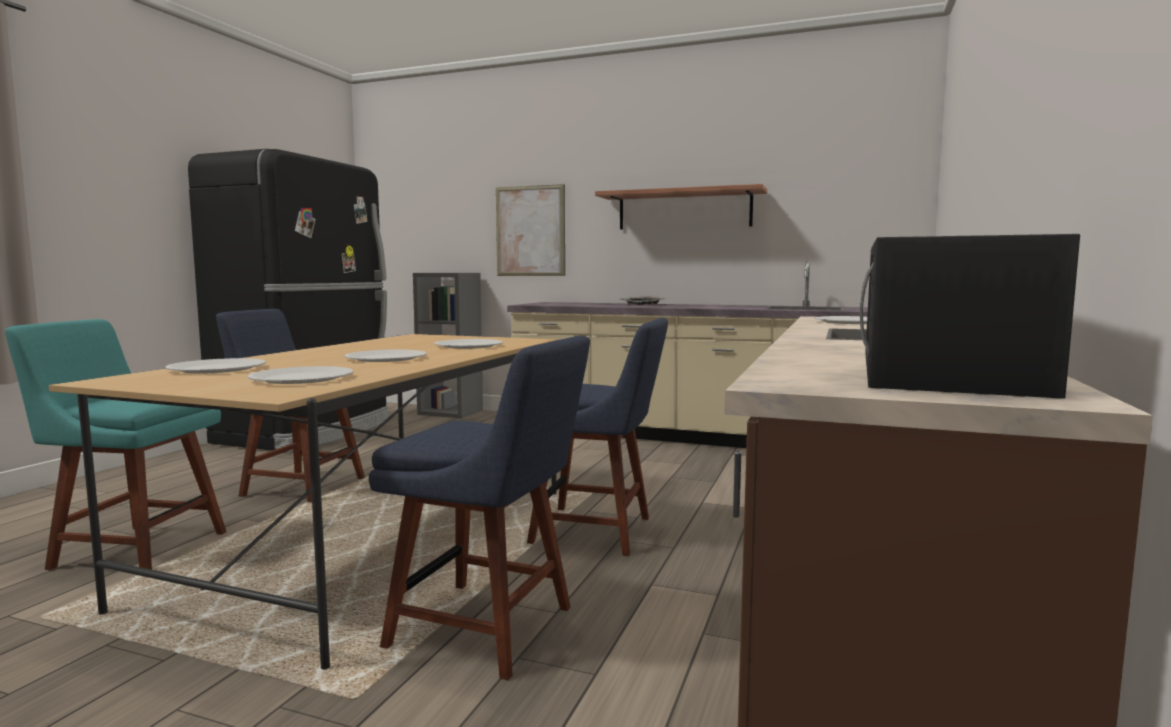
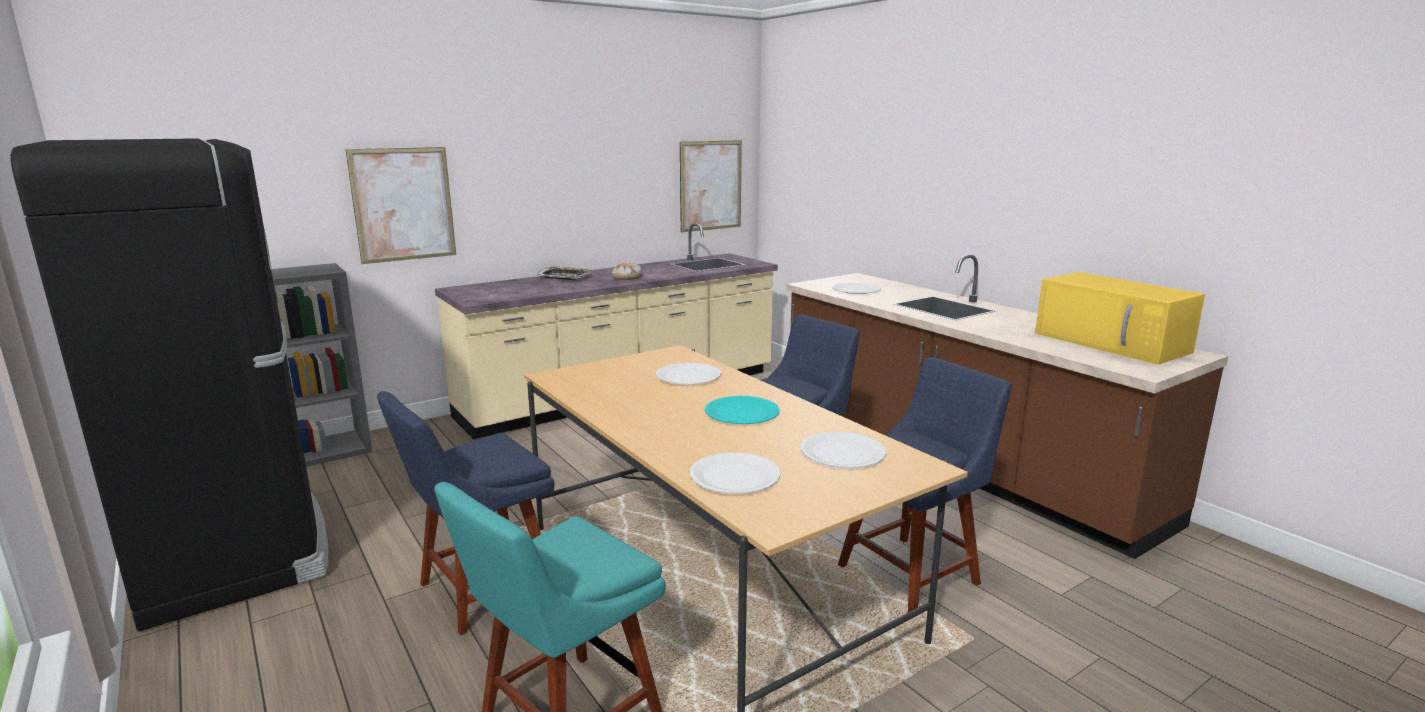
camera: 55 degrees left, 10 degrees up
(386, 358) = (742, 412): white plate -> turquoise plate
(684, 210) = (579, 176): shelf -> none
(685, 306) = (627, 277): none -> bread
(853, 223) = (711, 185): none -> picture
(945, 371) = (1113, 343): black microwave -> yellow microwave

